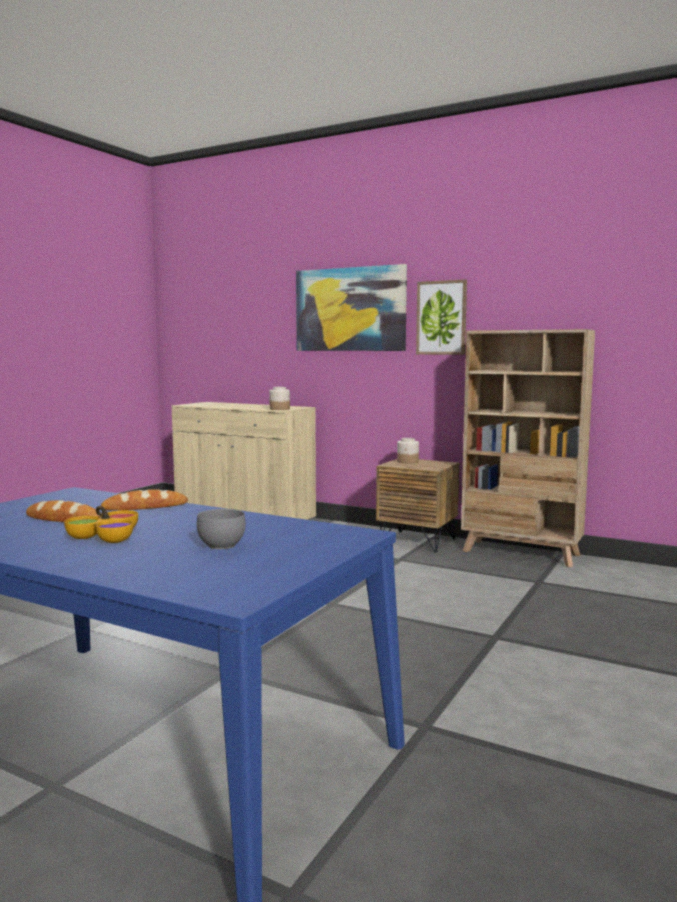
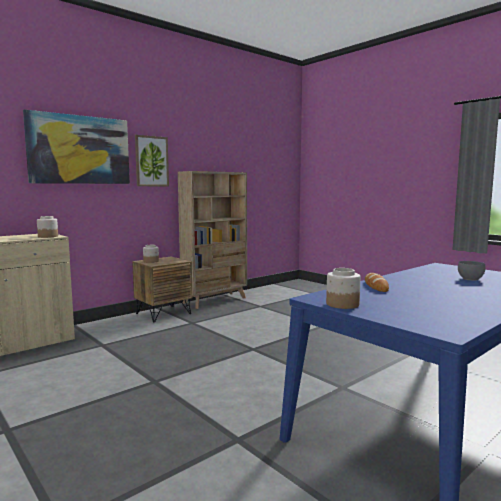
camera: 70 degrees left, 0 degrees up
(42, 499) = (342, 304): none -> jar
(64, 519) = (413, 299): bread -> none
(107, 536) = (458, 292): bowl -> none

